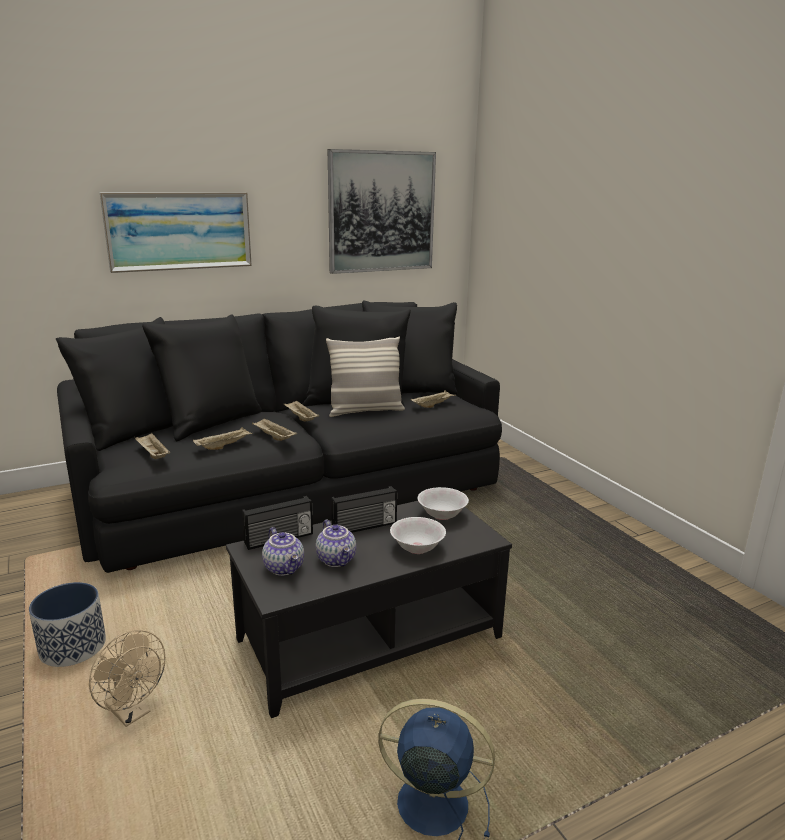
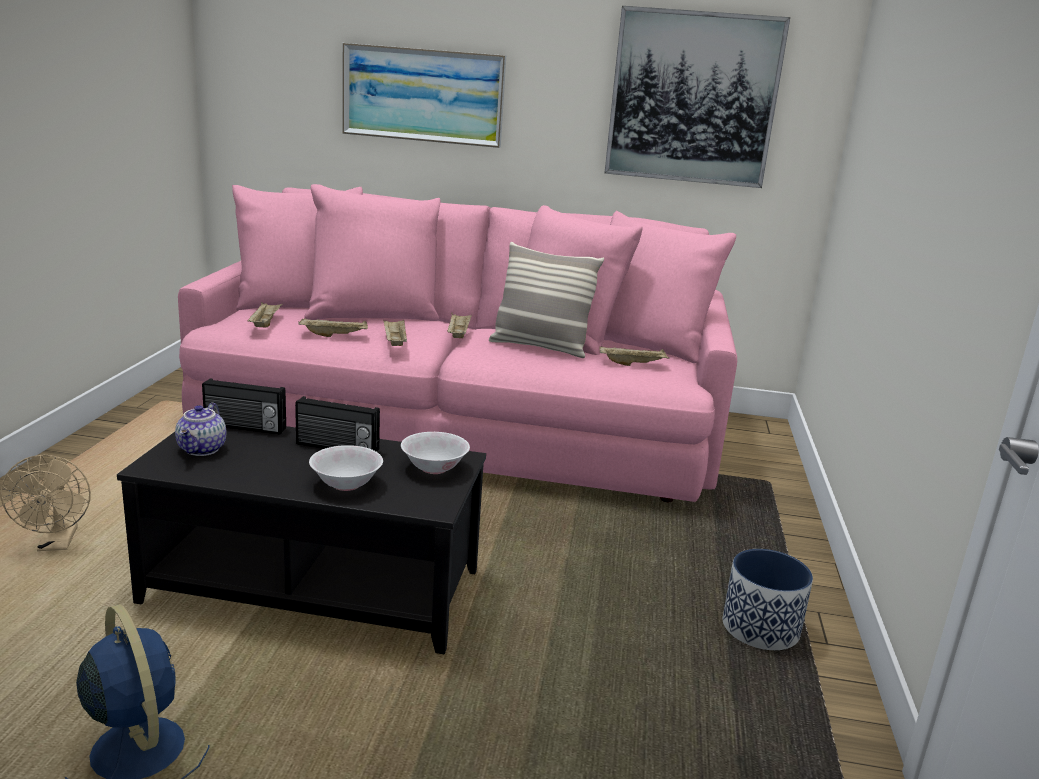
camera: 35 degrees right, 0 degrees up
(72, 647) = (94, 478): planter -> planter (759, 628)
(291, 486) = (462, 424): black sofa -> pink sofa
(337, 560) = (256, 462): teapot -> none

